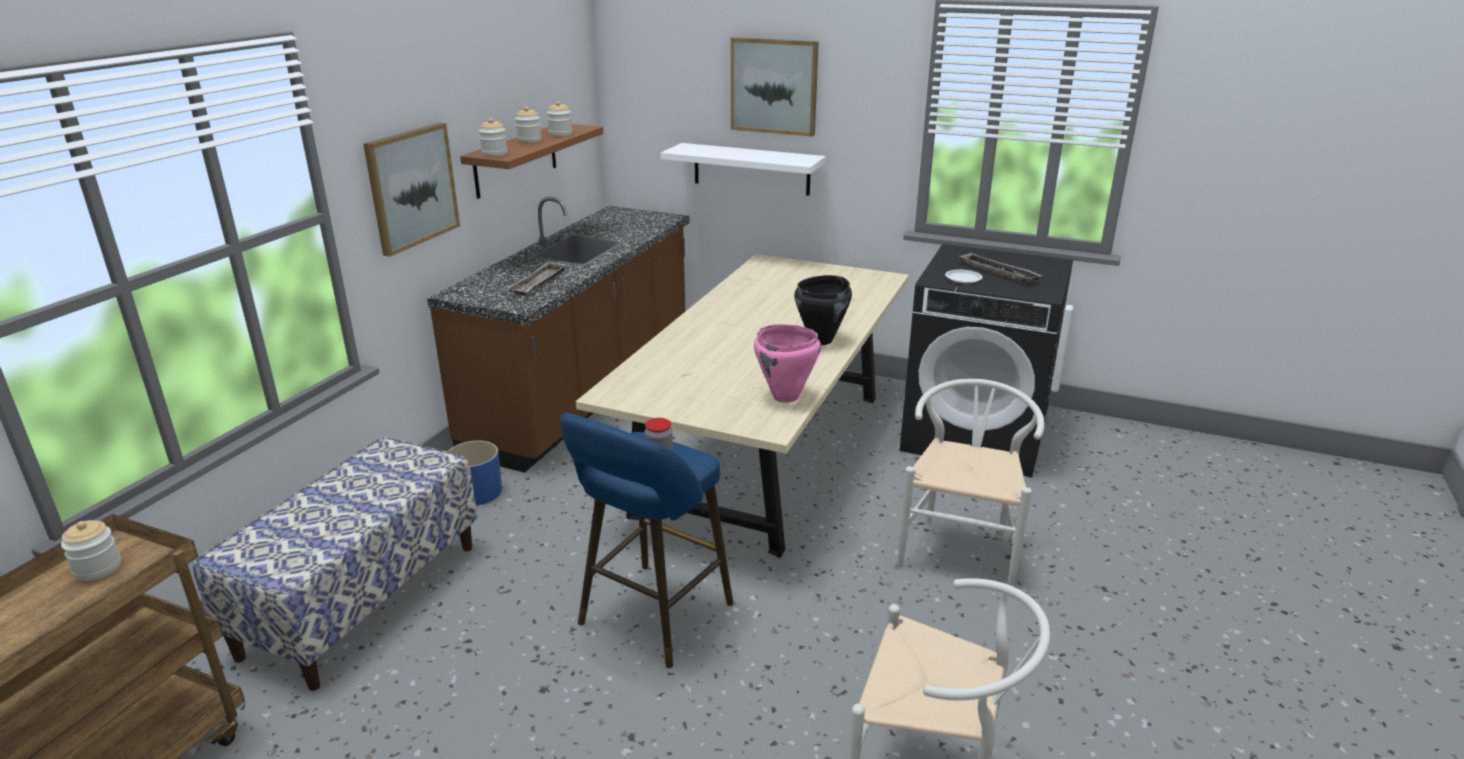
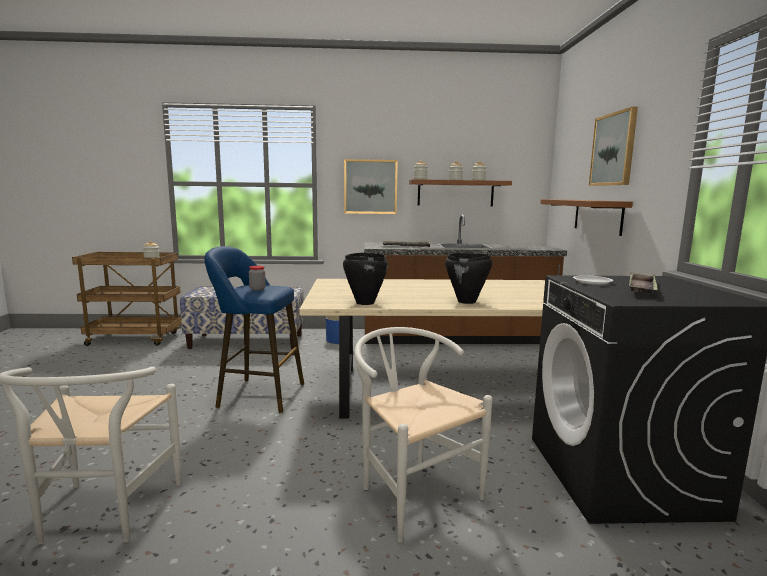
camera: 65 degrees right, 15 degrees down
(751, 169) = (597, 216): white shelf -> brown shelf
(786, 397) = (364, 303): pink cooking pot -> black cooking pot
(961, 548) = (412, 492): white chair -> white chair turned 120 degrees counterclockwise

